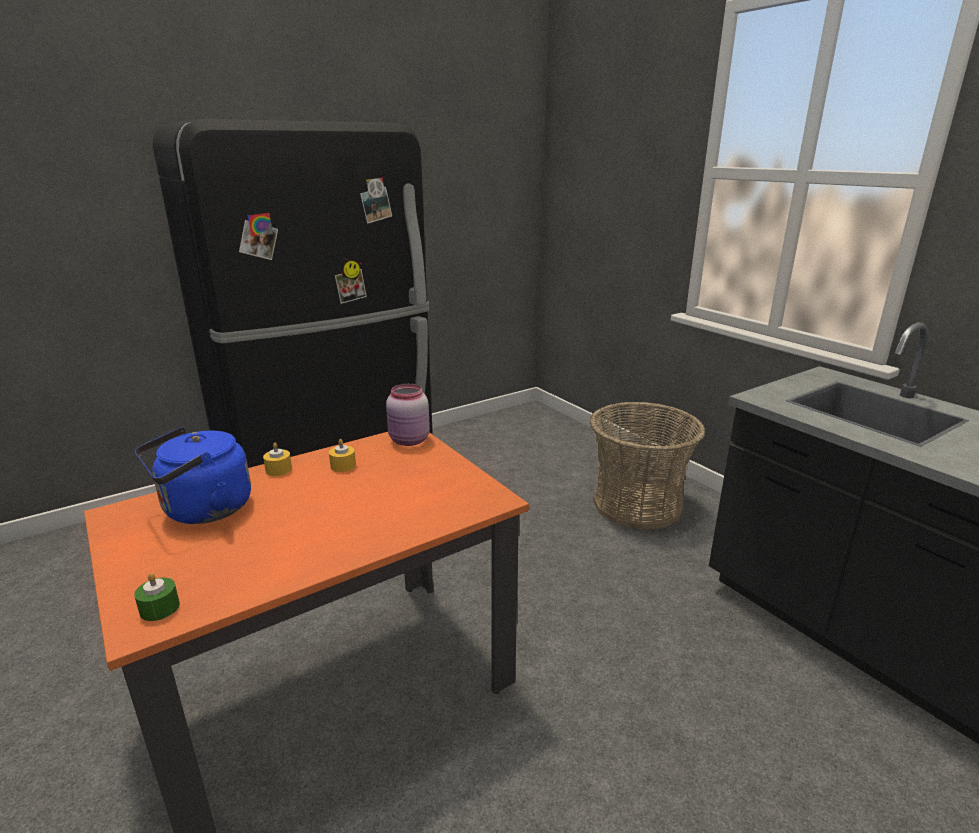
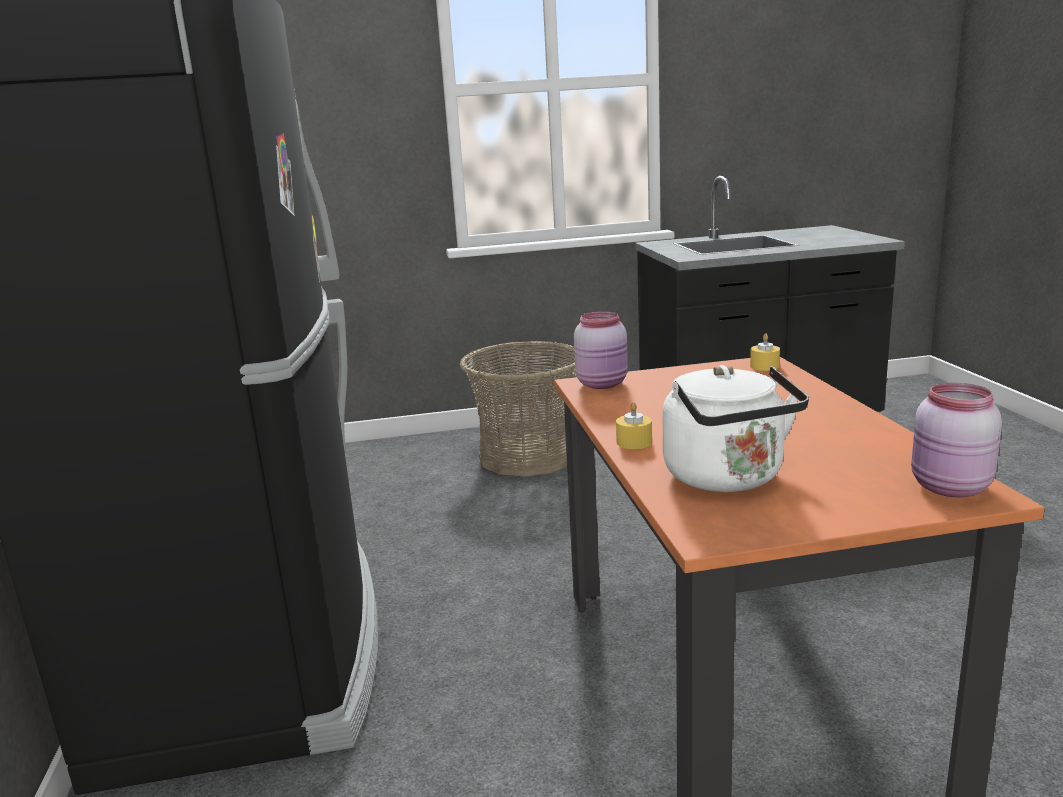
camera: 65 degrees left, 5 degrees down
(159, 608) = (949, 488): green candle -> pink jar
(203, 510) = (728, 479): blue kettle -> white kettle
(343, 466) = (647, 412): yellow candle -> yellow candle (764, 366)

